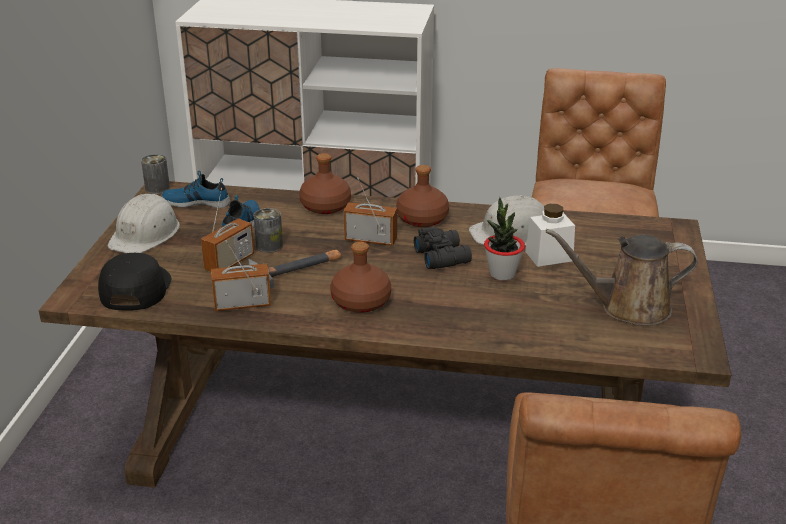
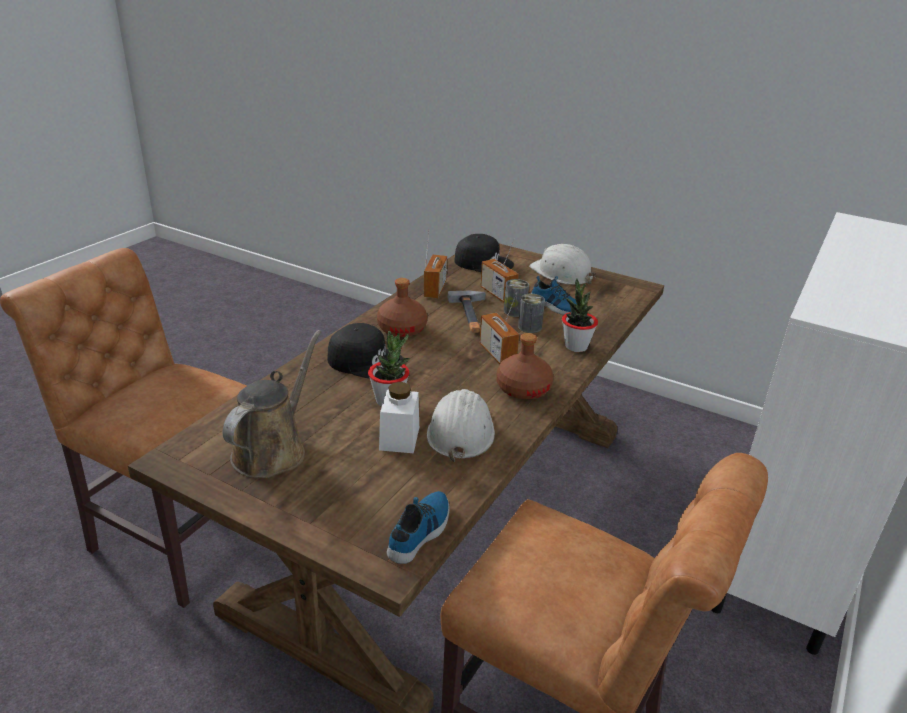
camera: 110 degrees right, 0 degrees up
(157, 188) = (643, 286): can -> can (529, 327)
(196, 202) = (610, 296): shoe -> shoe (421, 531)
(325, 206) = (576, 346): brown bottle -> potted plant
(370, 240) = (497, 354): radio -> radio turned 120 degrees clockwise
(442, 256) = (443, 380): black binoculars -> none
(445, 305) = (365, 360): none -> black cap

